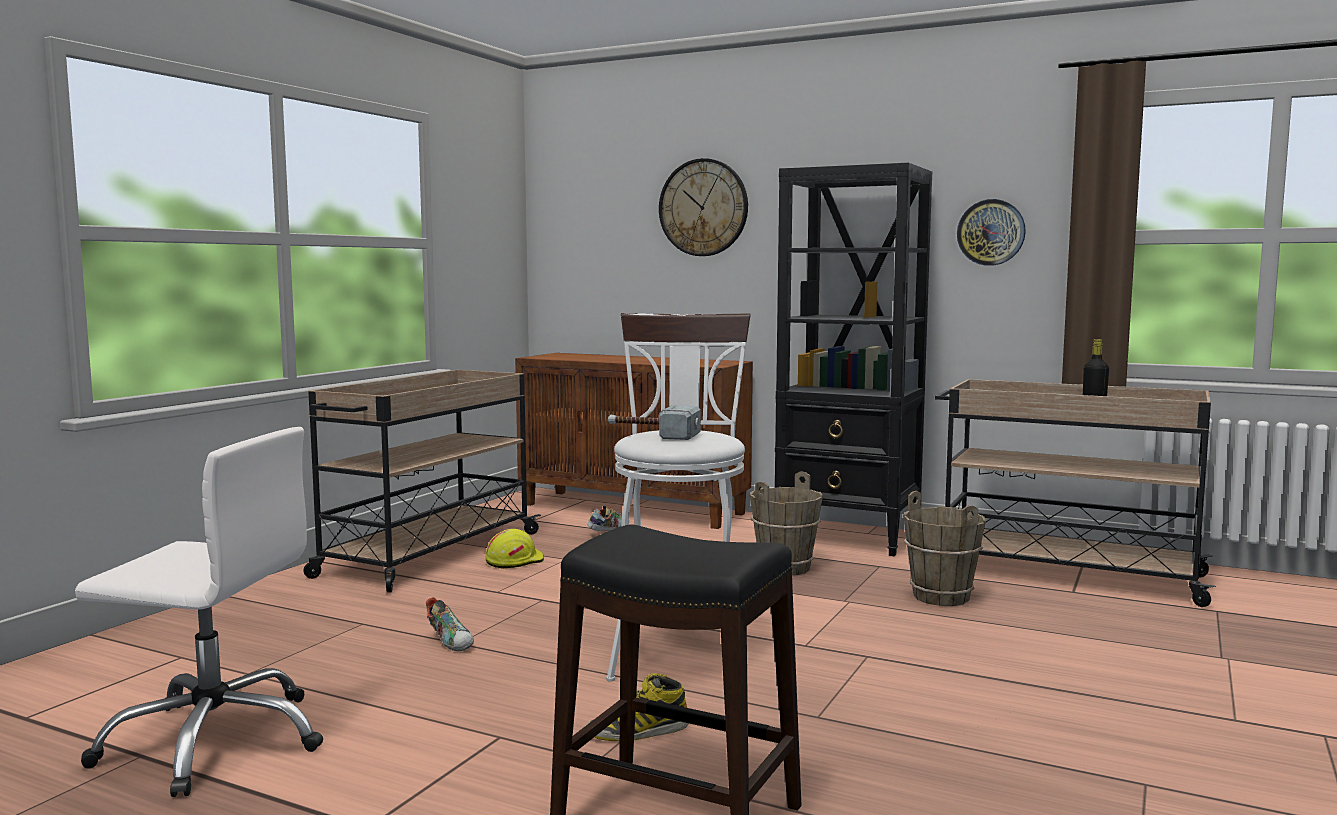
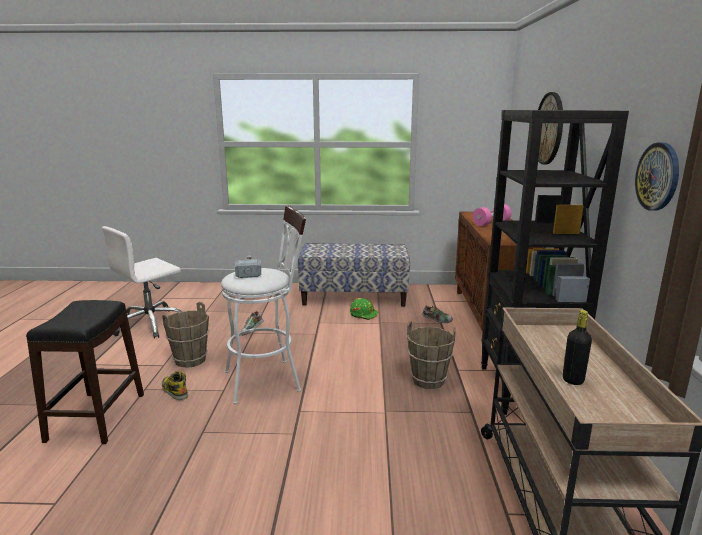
camera: 65 degrees right, 10 degrees up
(215, 740) = (151, 324): white office chair -> white office chair turned 60 degrees clockwise
(428, 555) = (354, 297): beige cart -> bench
(514, 561) = (364, 314): yellow hard hat -> green hard hat
(615, 359) = (491, 223): none -> pink dumbbell
(941, 597) = (427, 446): brown bucket -> brown bucket (191, 360)

